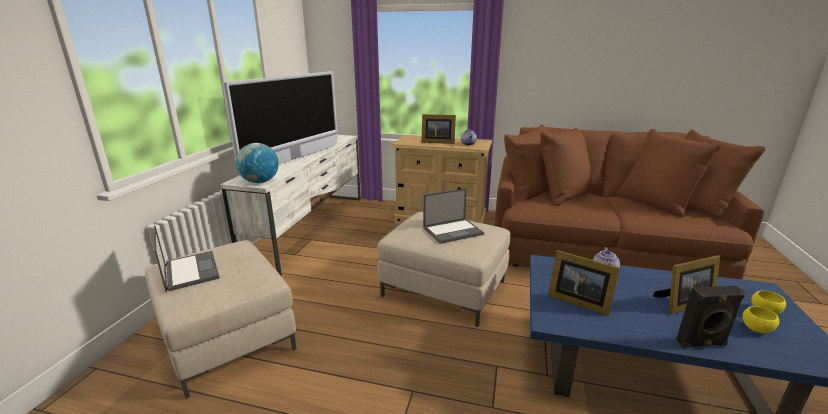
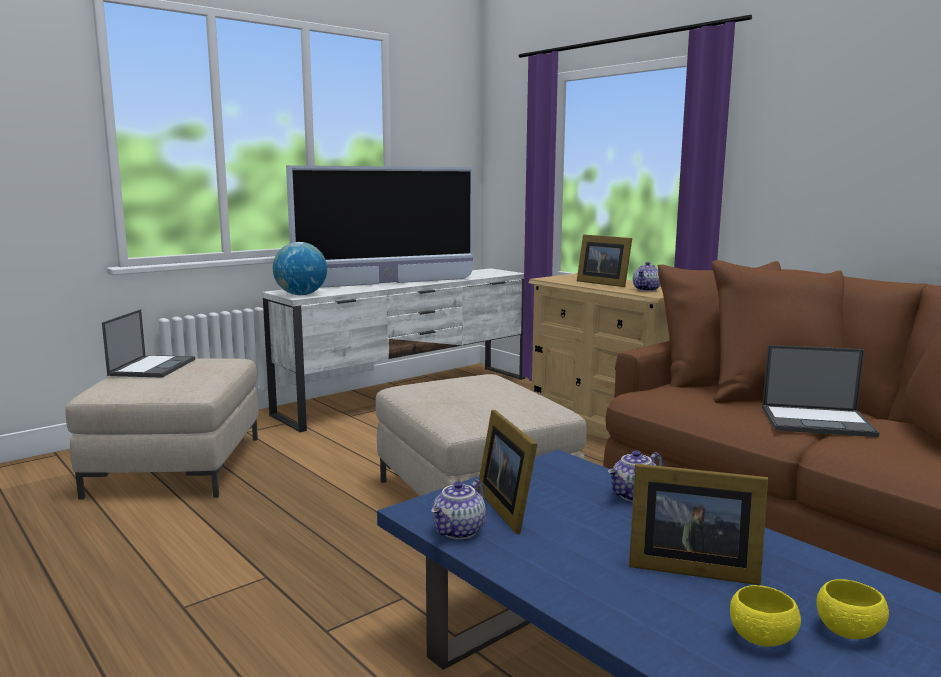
camera: 35 degrees right, 10 degrees down
(453, 231) = (484, 397): laptop -> laptop (818, 421)
(587, 326) = (459, 532): none -> teapot
(702, 344) = (597, 610): black speaker -> none

